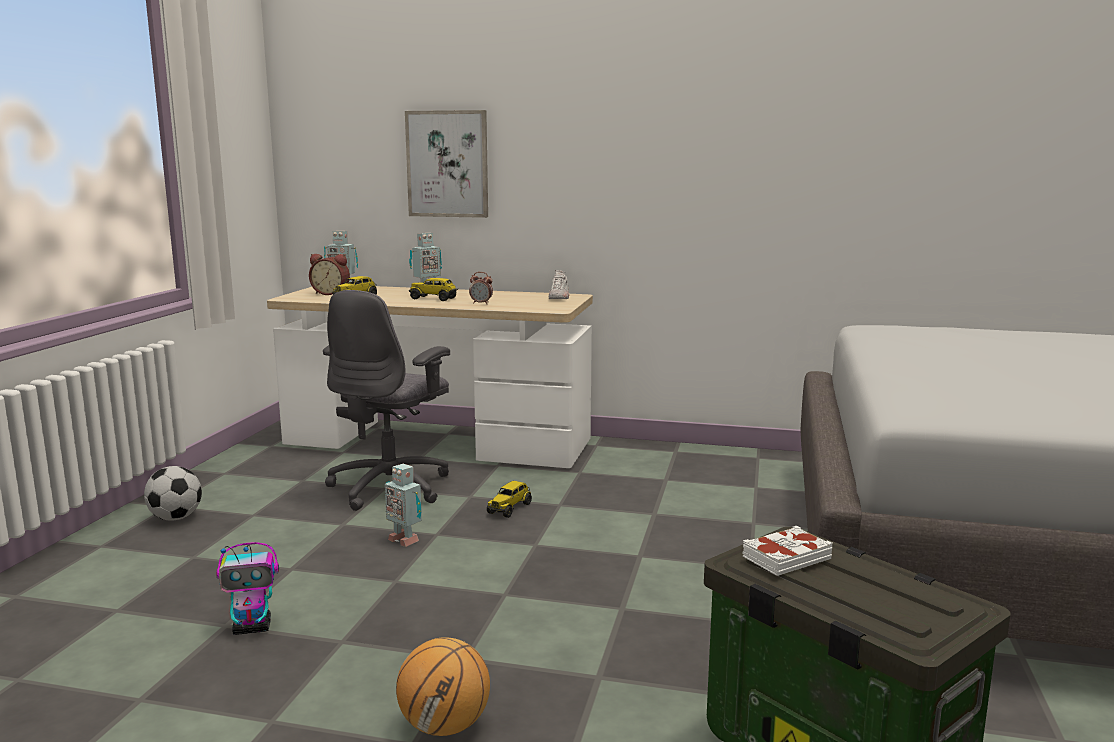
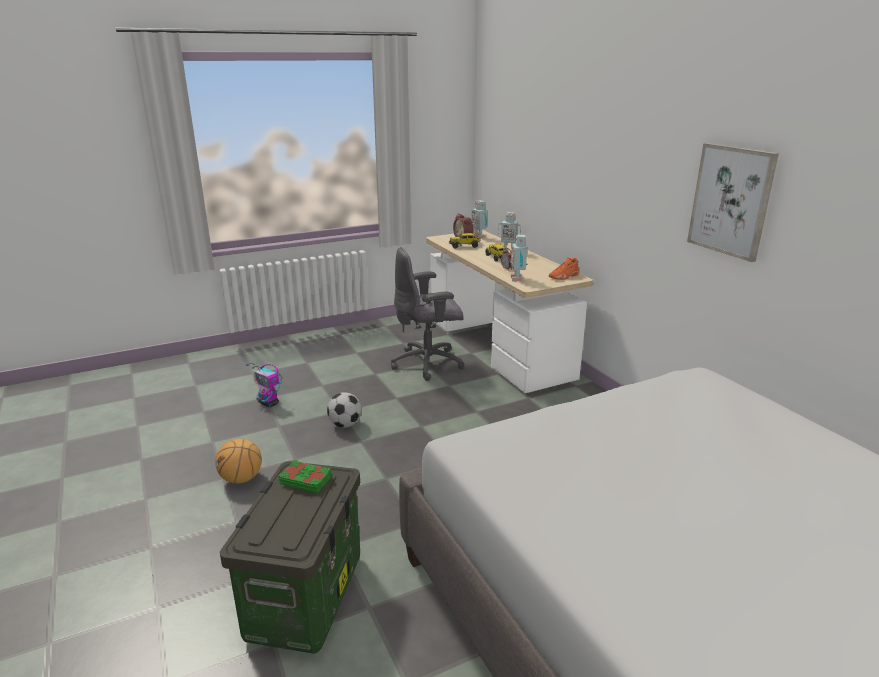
camera: 50 degrees right, 10 degrees up
(176, 518) = (333, 341): football -> football (345, 425)
(404, 539) = (380, 394): toy robot -> toy robot (518, 279)
(447, 164) = (539, 166): picture -> picture (731, 201)
(510, 508) = (451, 401): toy truck -> none
(559, 297) = (564, 276): white shoe -> orange shoe
(785, 557) = (306, 480): white book -> green book

